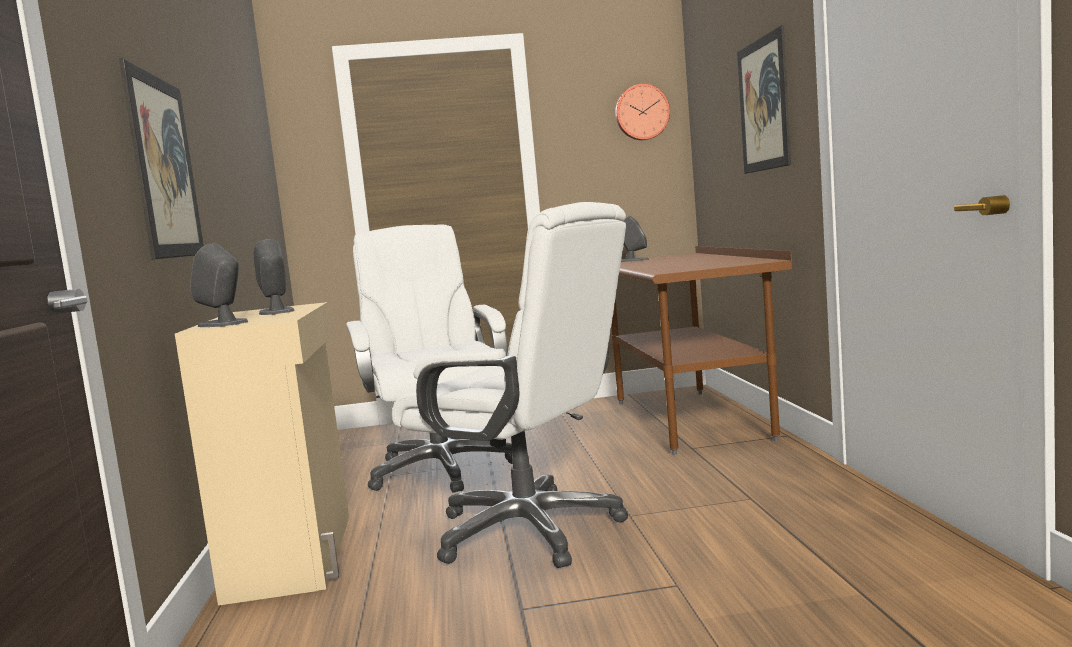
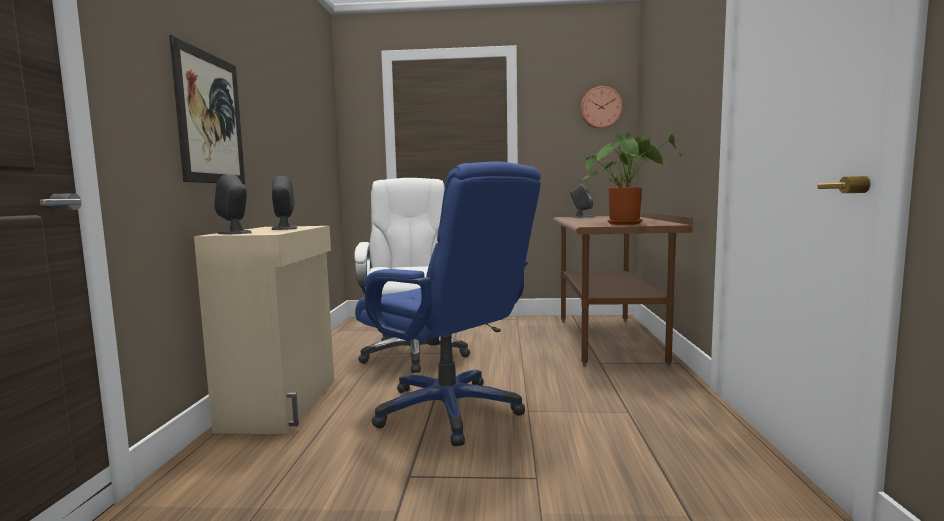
camera: 10 degrees right, 0 degrees up
(529, 530) = (449, 410): white office chair -> blue office chair
(708, 265) = (626, 223): none -> potted plant
(763, 105) = (685, 101): picture -> none

